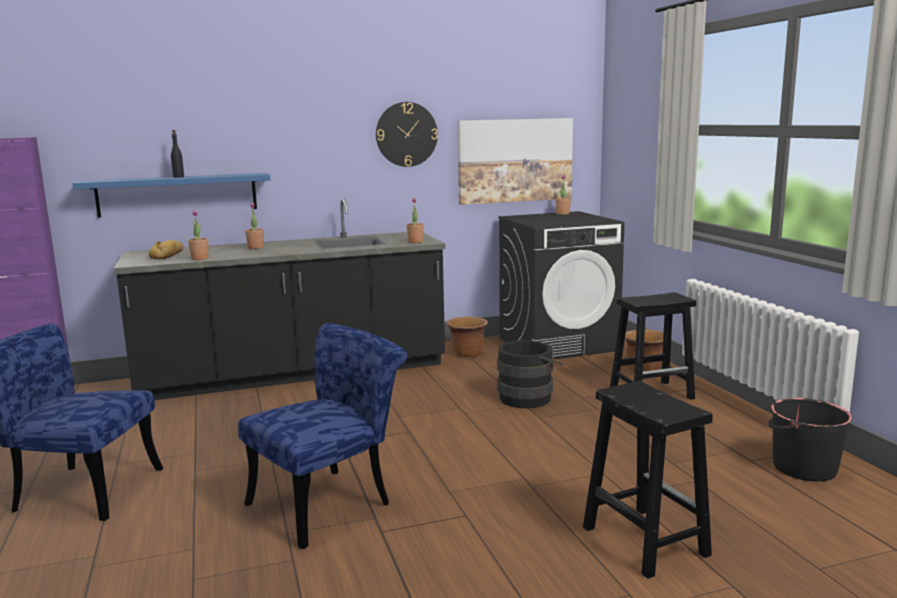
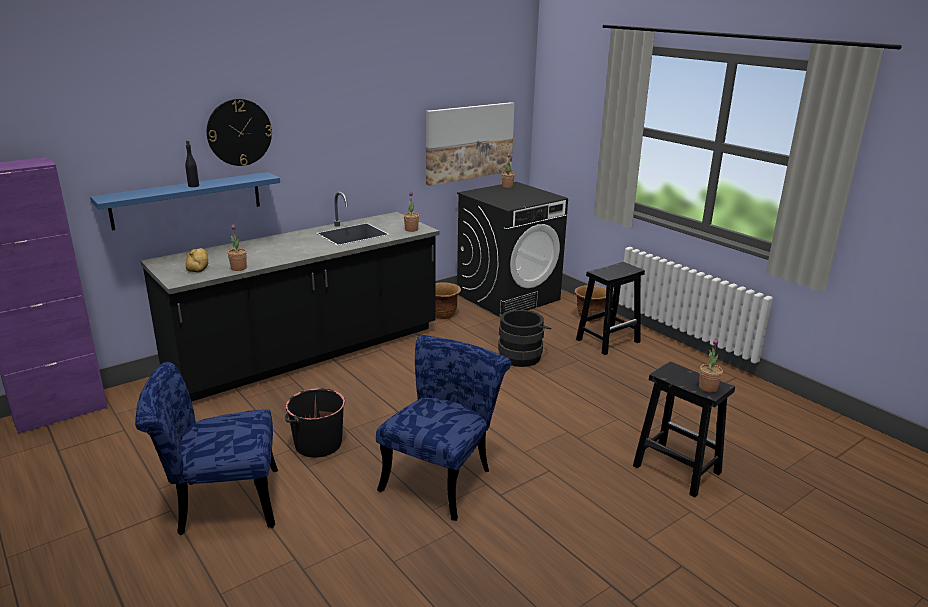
camera: 20 degrees left, 10 degrees up
(255, 247) = (272, 247): potted plant -> potted plant (708, 388)
(406, 134) = (385, 126): wall clock -> wall clock (239, 132)
(803, 468) = (738, 394): black bucket -> black bucket (317, 444)

